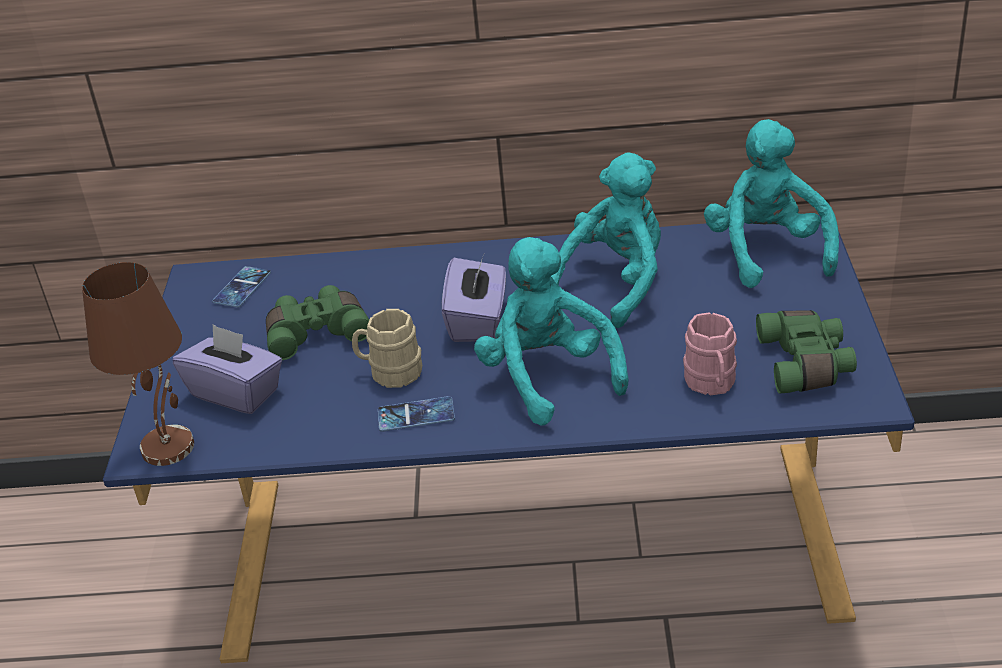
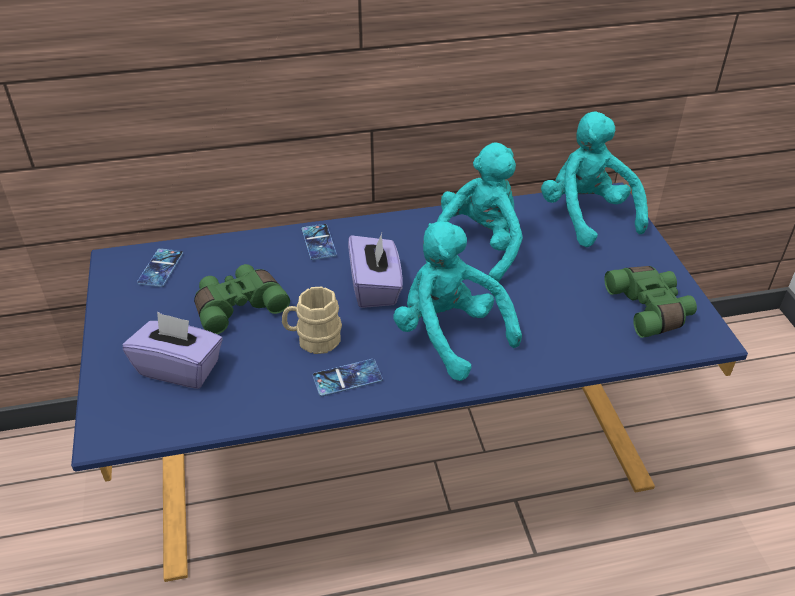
camera: 15 degrees left, 5 degrees up
(168, 446) = (128, 427): brown table lamp -> none
(427, 268) = (318, 242): none -> phone
(711, 384) = (583, 332): pink mug -> none

